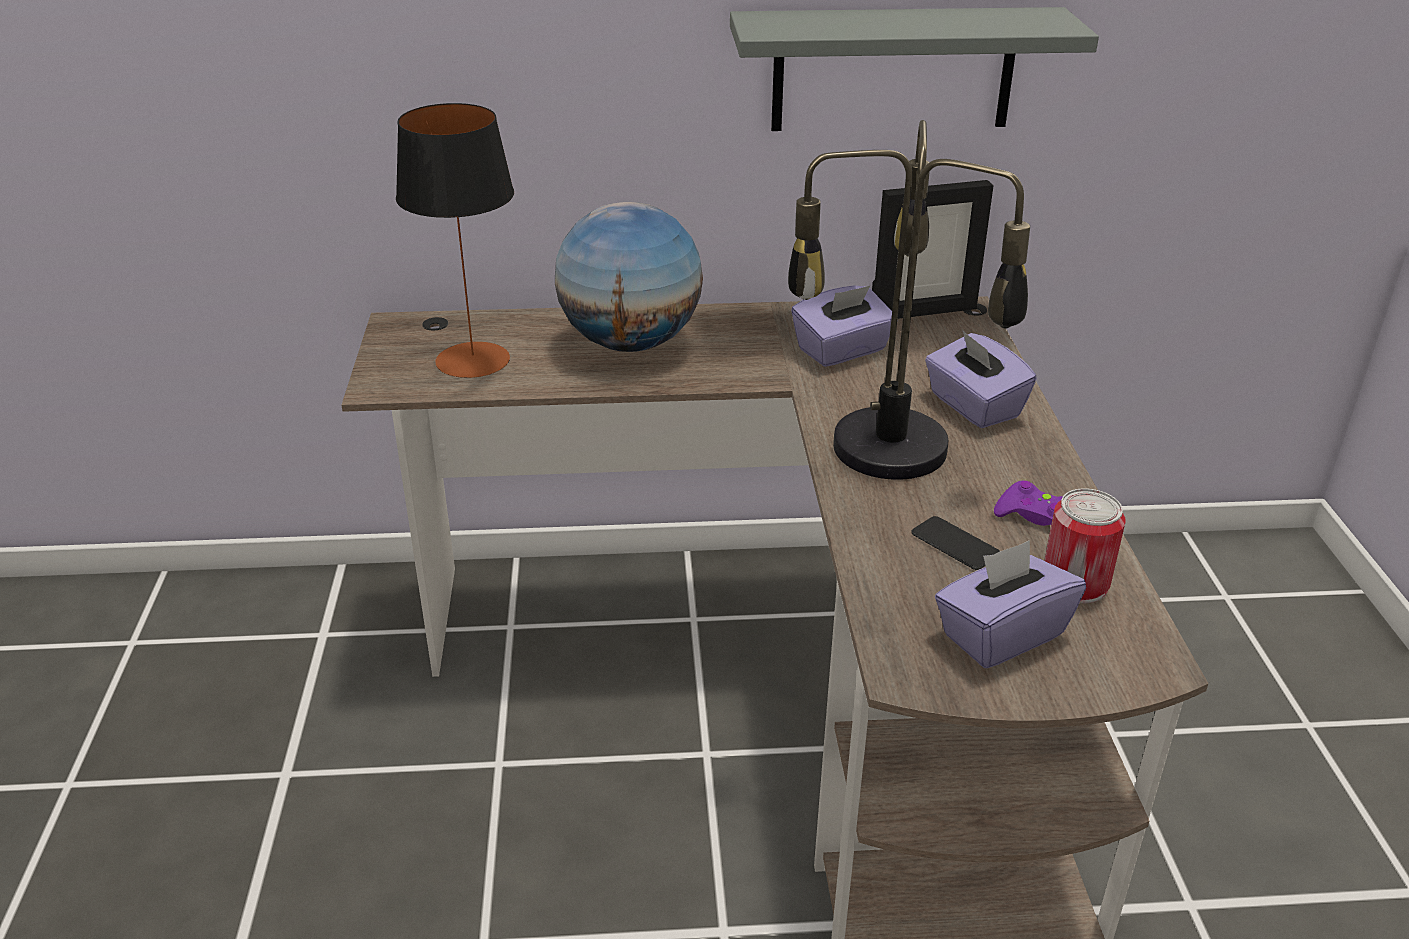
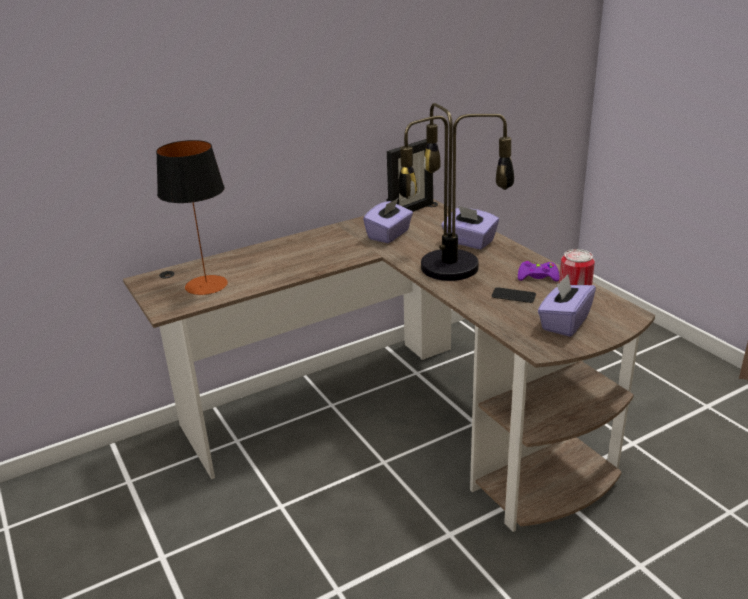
camera: 25 degrees left, 5 degrees down
(630, 343) = (282, 257): globe -> none
(893, 69) = (375, 91): grey shelf -> none

